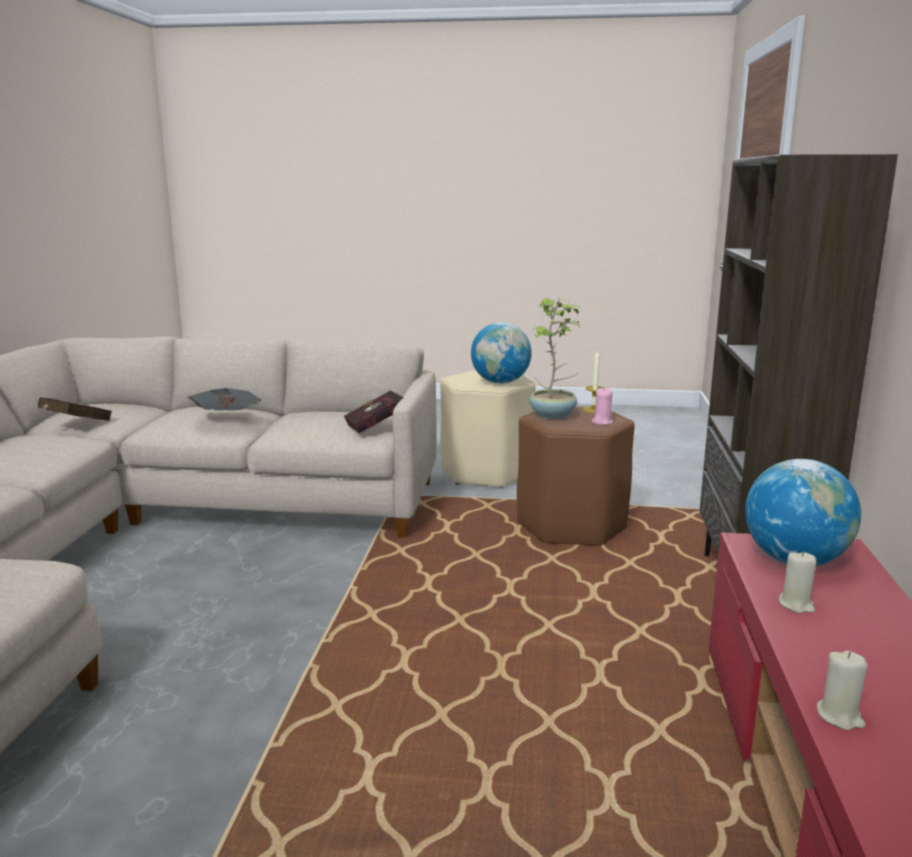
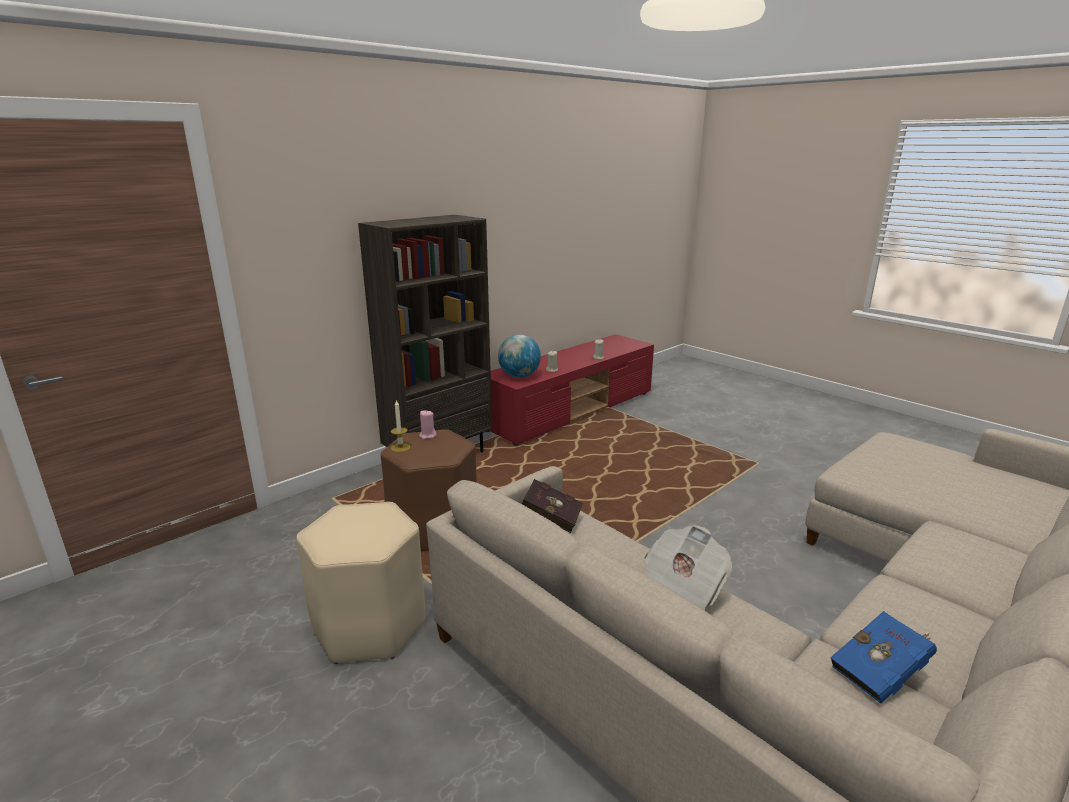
camera: 140 degrees left, 5 degrees up
(74, 425) = (881, 673): red book -> blue book
(500, 382) = (366, 513): globe -> none
(554, 415) = (437, 452): potted plant -> none

